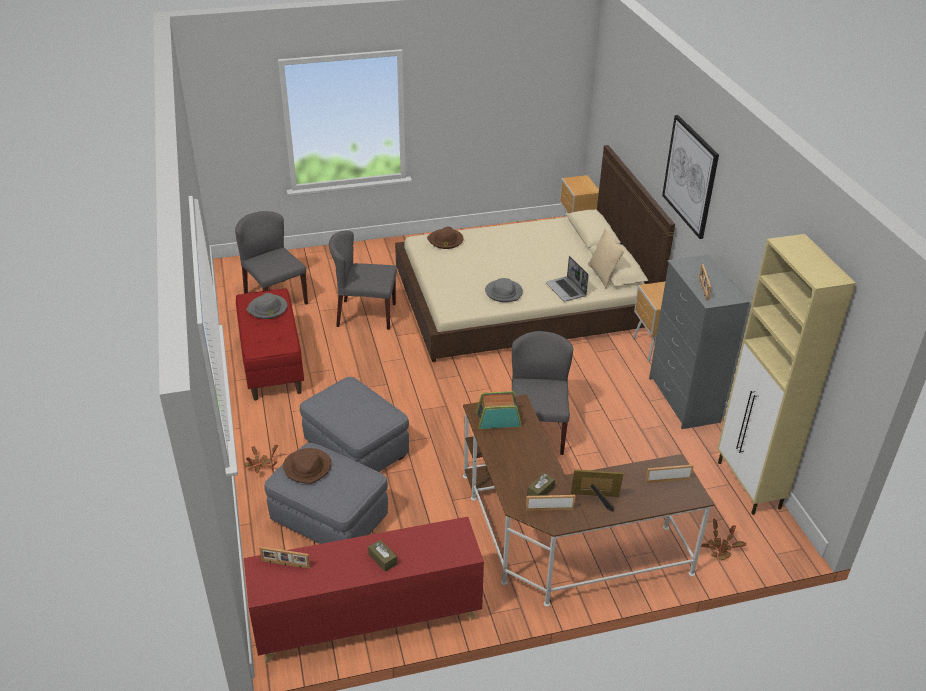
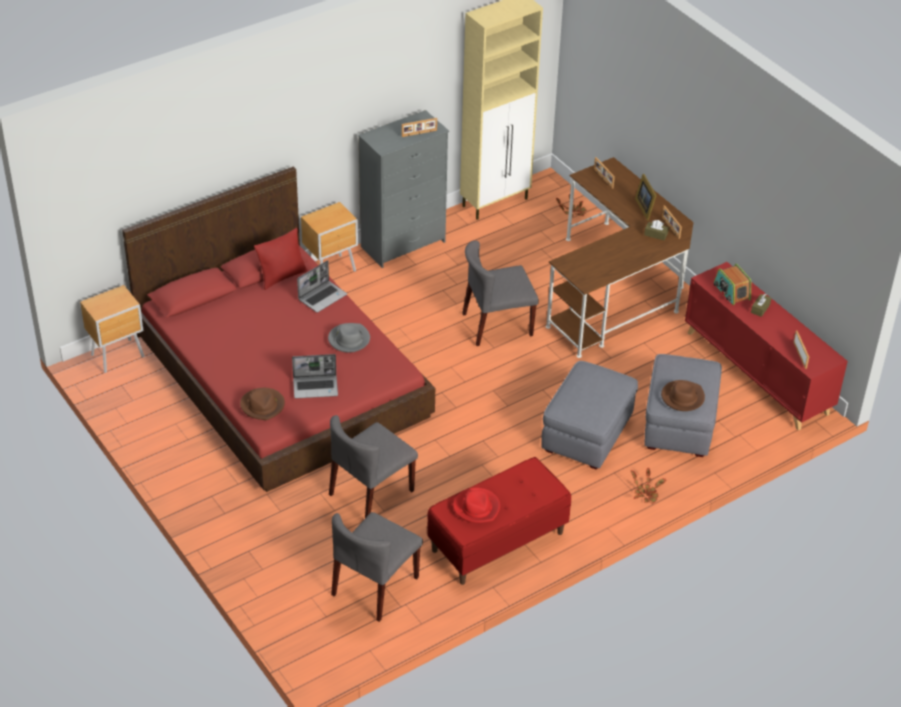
camera: 110 degrees left, 5 degrees up
(268, 309) = (477, 507): grey hat -> red hat
(366, 315) = (371, 493): grey chair -> grey chair turned 60 degrees clockwise
(453, 266) = (316, 387): none -> laptop
(498, 419) = (591, 270): radio -> radio (731, 292)
(522, 299) = (282, 374): beige bed -> red bed
(602, 275) = (282, 276): beige pillow -> red pillow
(690, 176) = (293, 114): picture -> none

